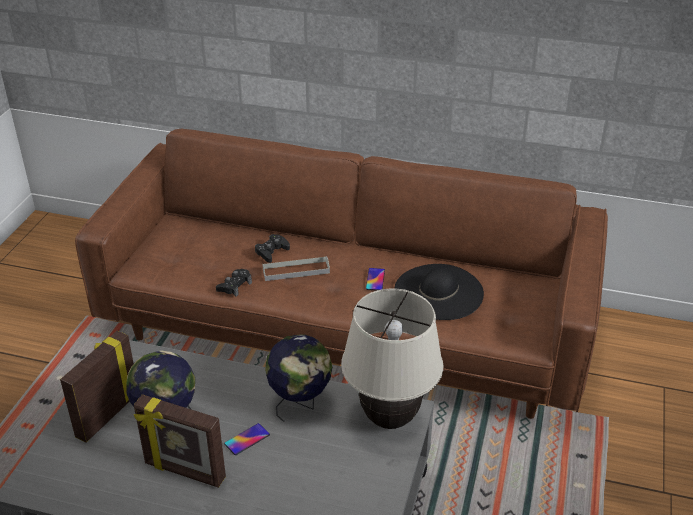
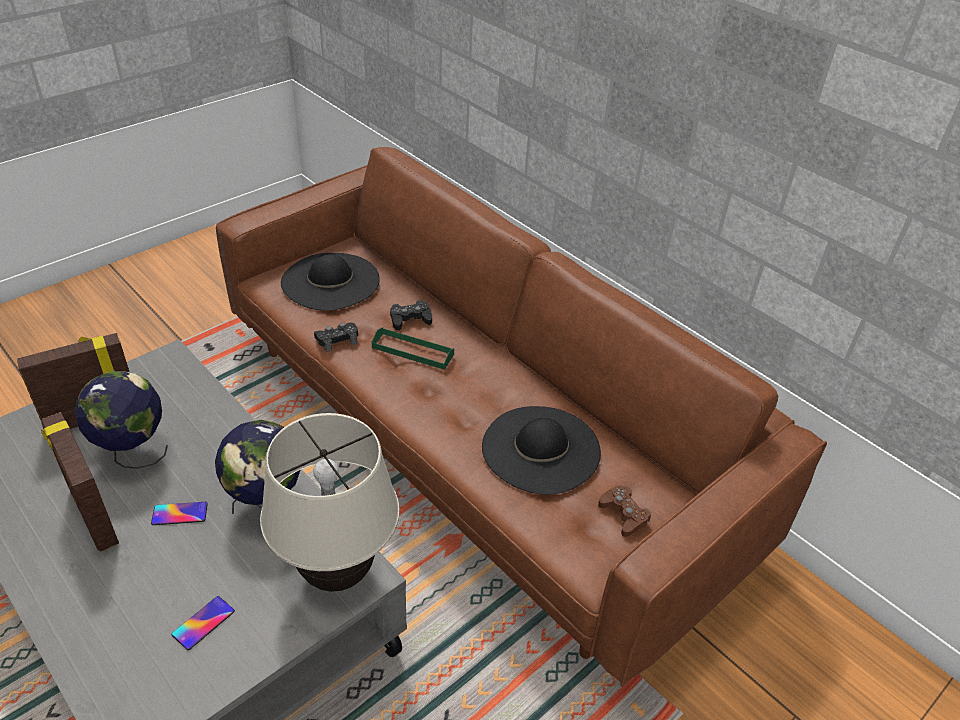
camera: 30 degrees right, 5 degrees up
(185, 250) = (330, 281): none -> black hat
(296, 271) = (412, 351): grey tray -> green tray
(375, 279) = (485, 400): phone -> phone (203, 623)
(520, 305) = (624, 514): none -> brown game controller

